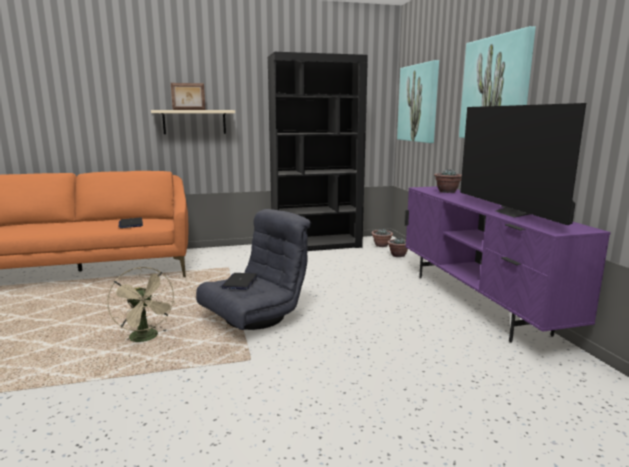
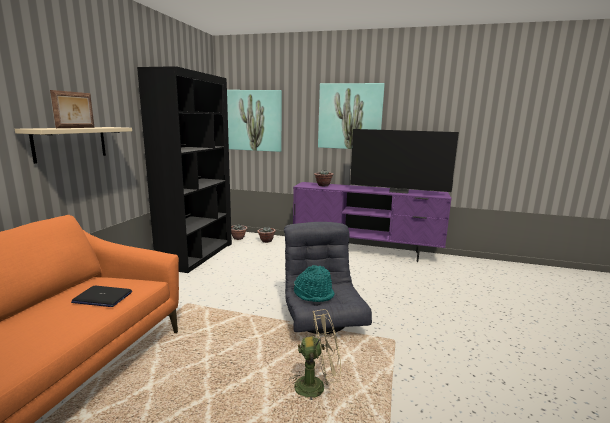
camera: 60 degrees left, 0 degrees up
(240, 282) = (314, 294): laptop -> turquoise hat

